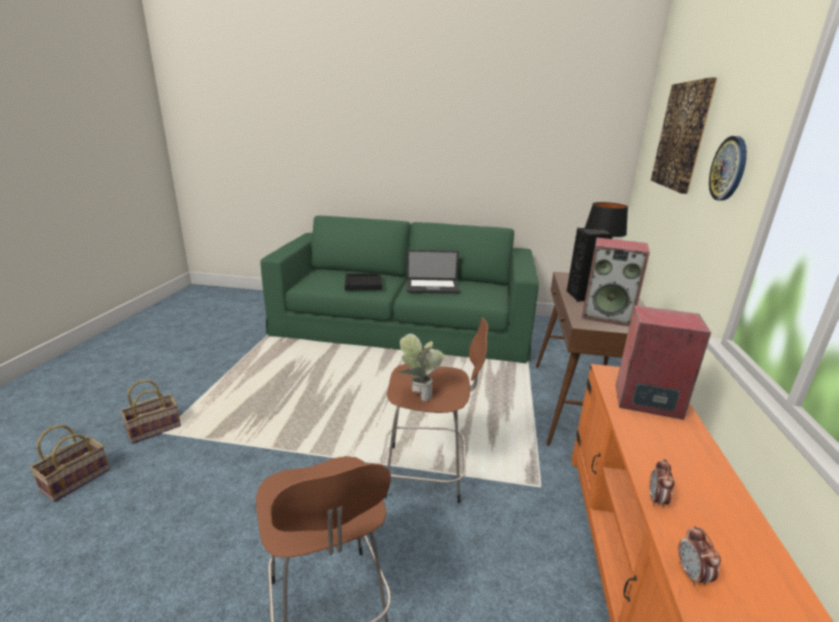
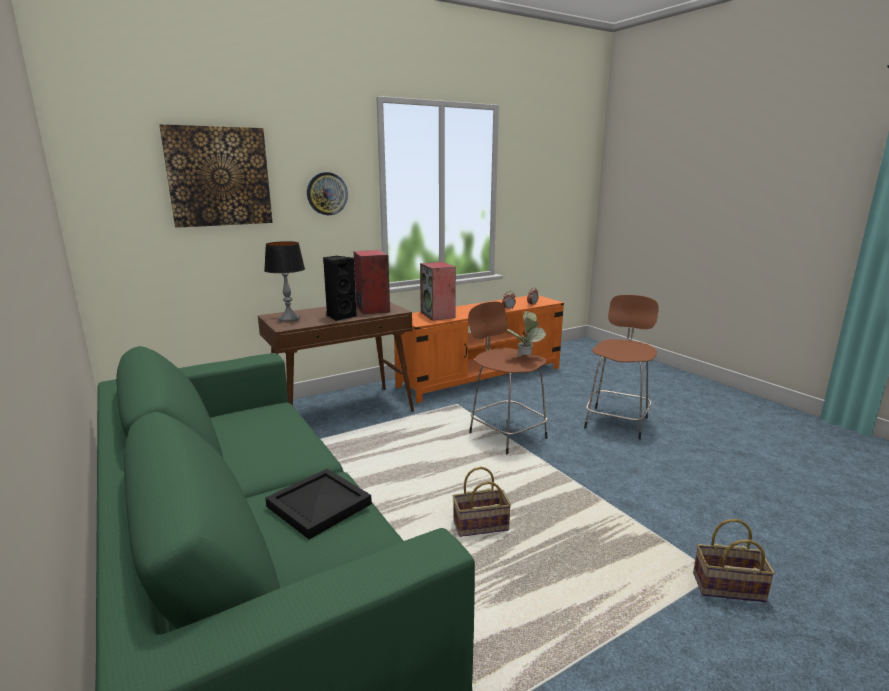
camera: 130 degrees left, 5 degrees down
(77, 479) = (806, 566): basket -> basket (479, 526)
(432, 287) = (270, 448): laptop -> none

